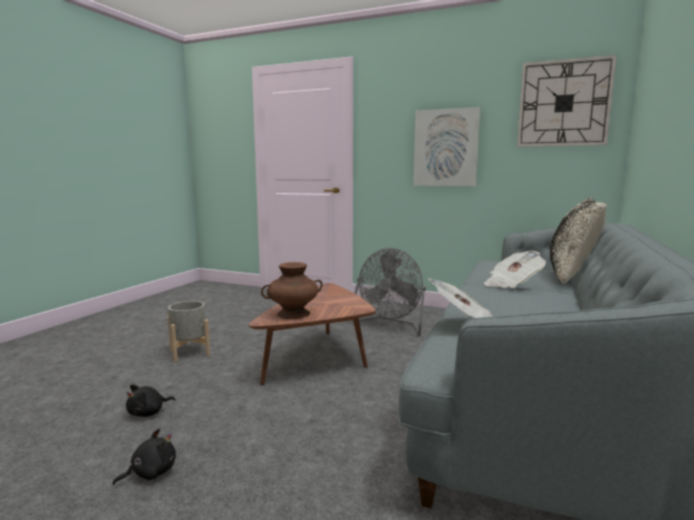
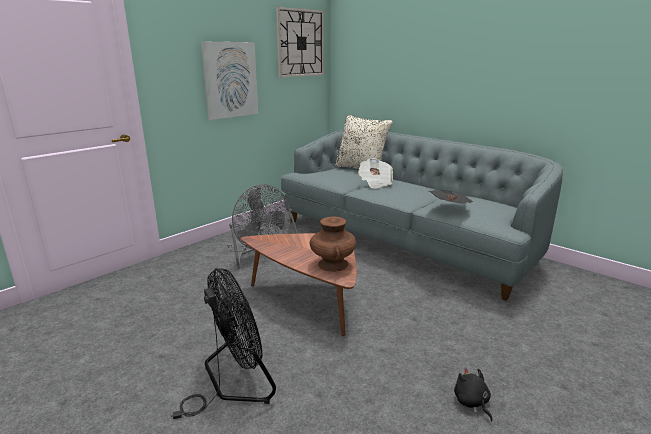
camera: 70 degrees left, 10 degrees up
(148, 413) = (372, 408): black plush toy -> none
(189, 352) = (229, 378): grey planter -> black fan

